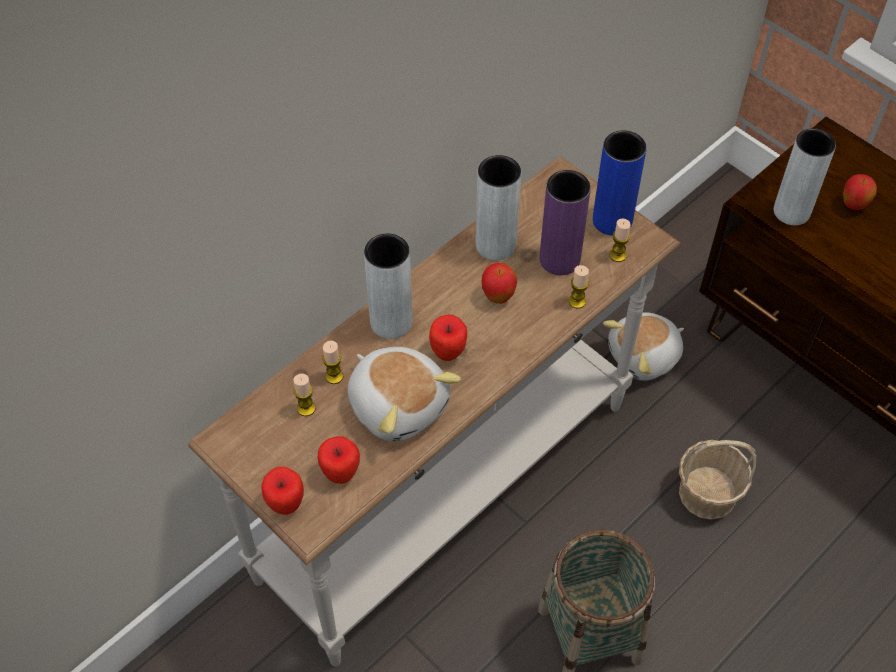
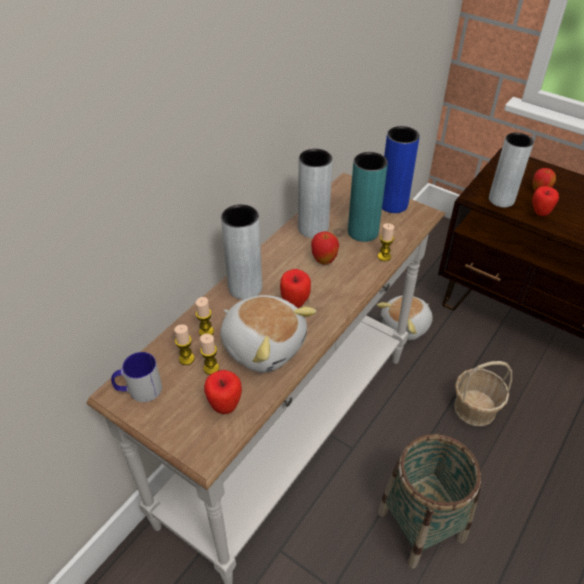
camera: 10 degrees left, 10 degrees down
(247, 439) = (139, 390): none -> mug
(286, 504) = (180, 439): apple -> apple (540, 213)
(559, 259) = (363, 232): purple vase -> turquoise vase
(617, 255) = (404, 224): candle -> candle (211, 368)

